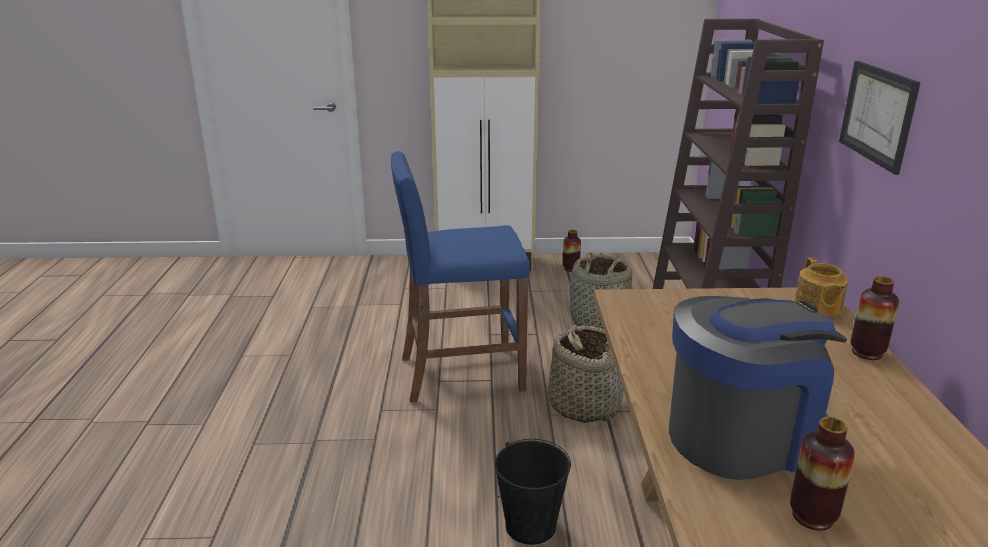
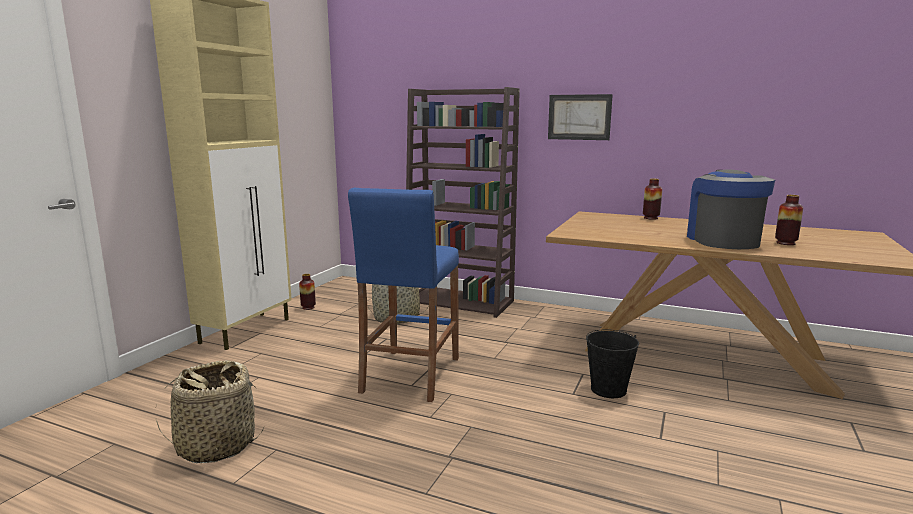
camera: 65 degrees left, 10 degrees down
(584, 405) = (493, 346): basket -> basket (216, 445)
(817, 307) = (600, 215): teapot -> none

